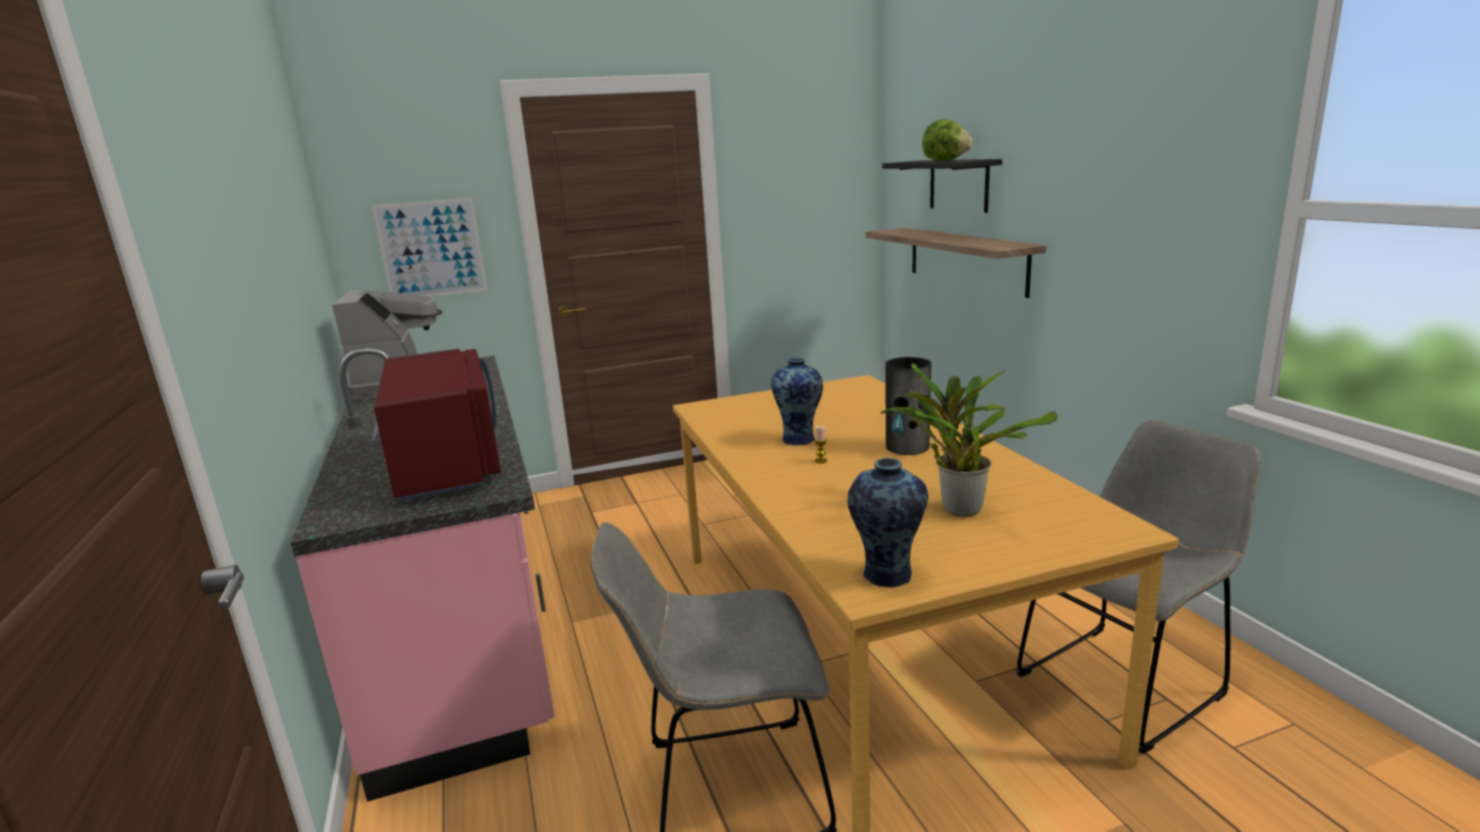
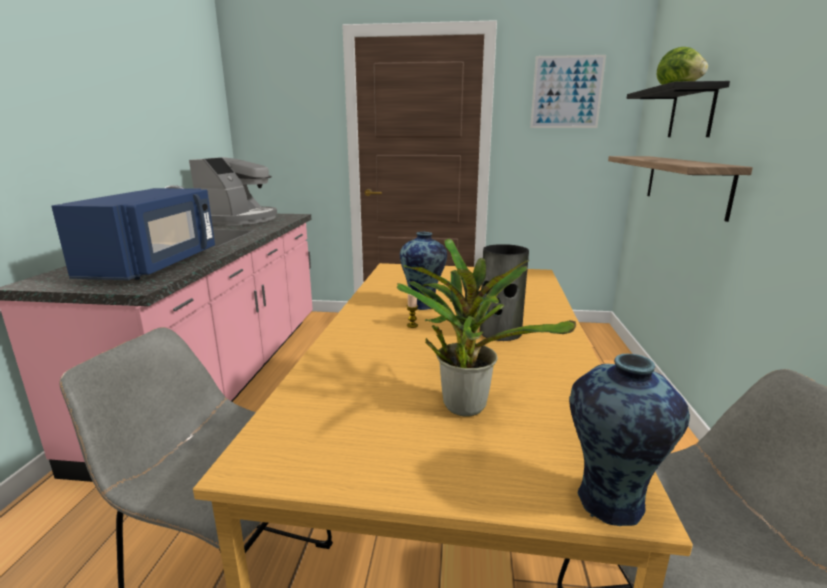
camera: 25 degrees right, 0 degrees up
(431, 249) = (289, 139): picture -> picture (566, 92)
(449, 463) = (155, 265): red microwave -> blue microwave
(887, 576) = (294, 452): vase -> vase (609, 504)

